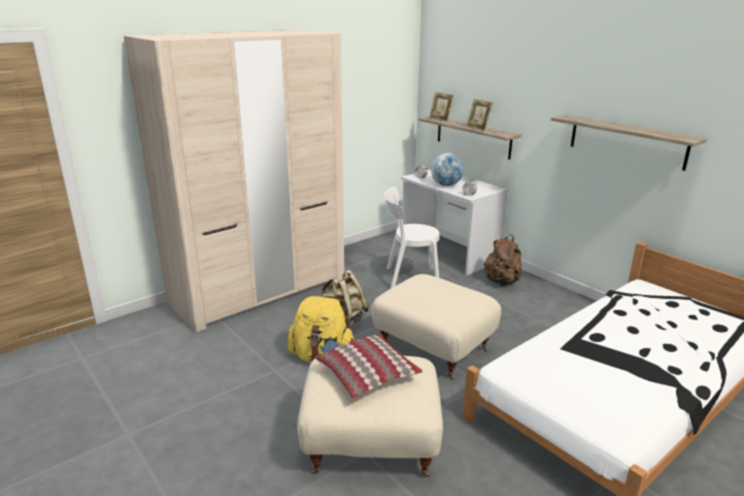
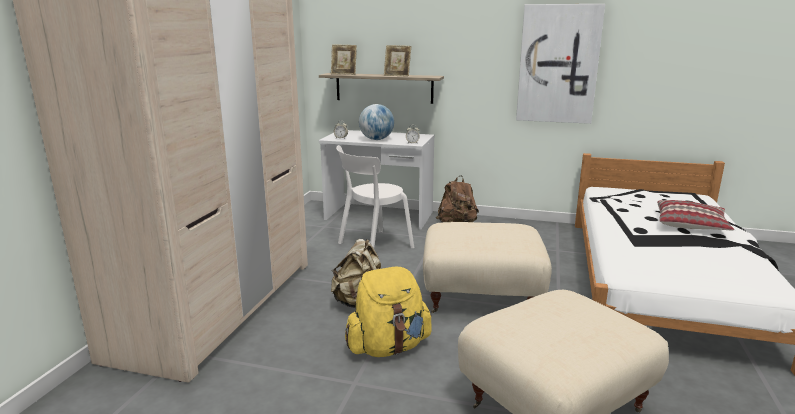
camera: 35 degrees left, 5 degrees down
(368, 375) = (554, 320): pillow -> pillow (691, 224)
(627, 141) = (558, 64): shelf -> picture

